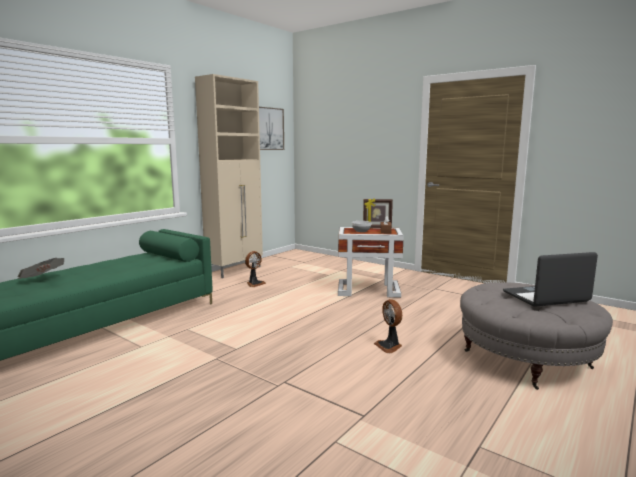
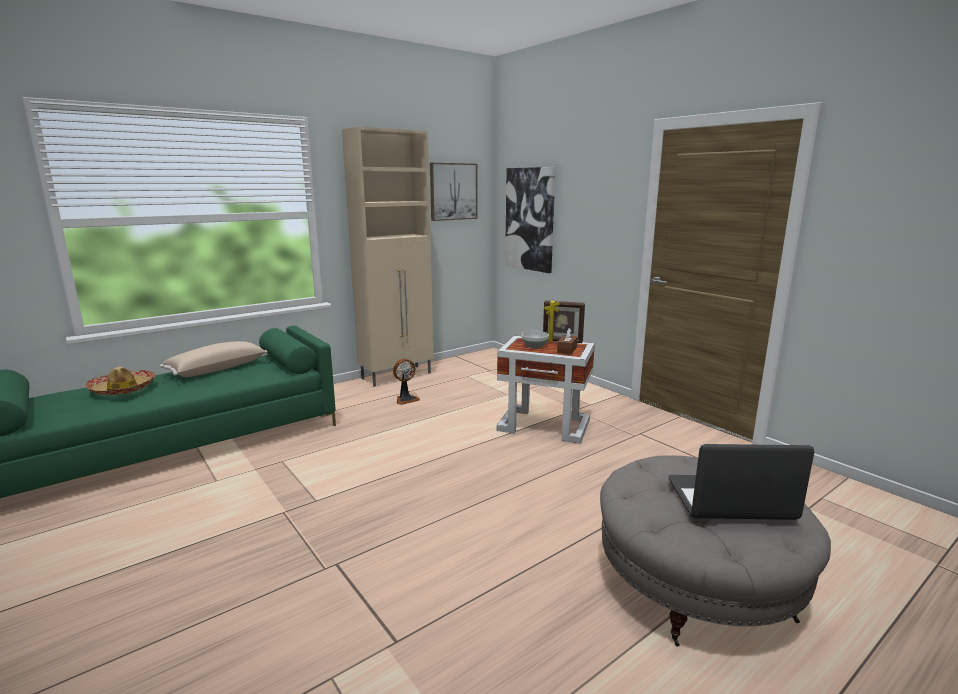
camera: 15 degrees right, 5 degrees up
(42, 280) = (123, 389): newspaper -> hat
(112, 263) = (216, 369): none -> beige pillow
(326, 149) = (530, 219): none -> picture
(389, 346) = (509, 527): fan -> none

